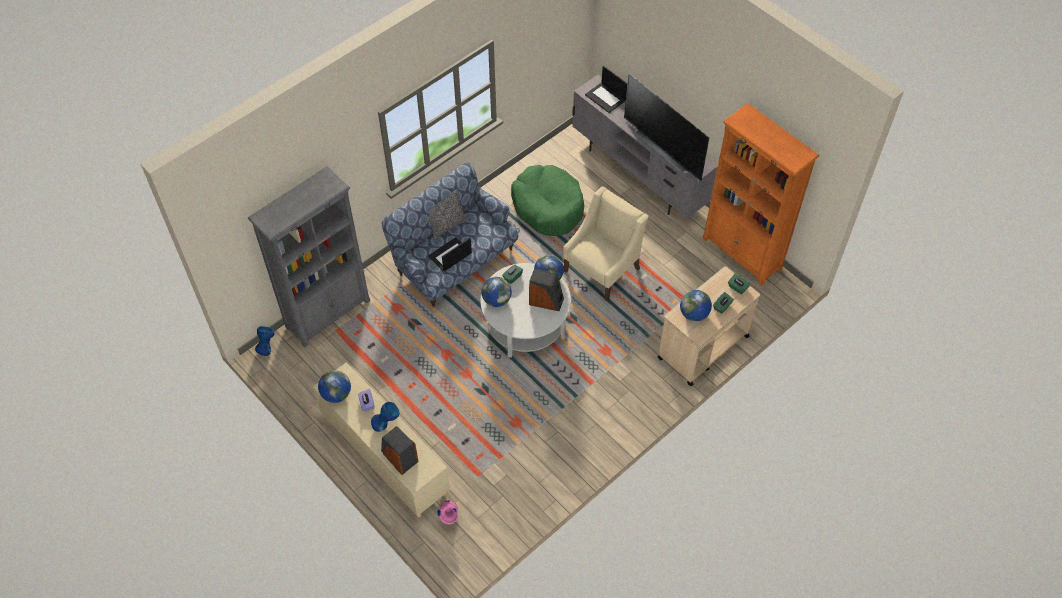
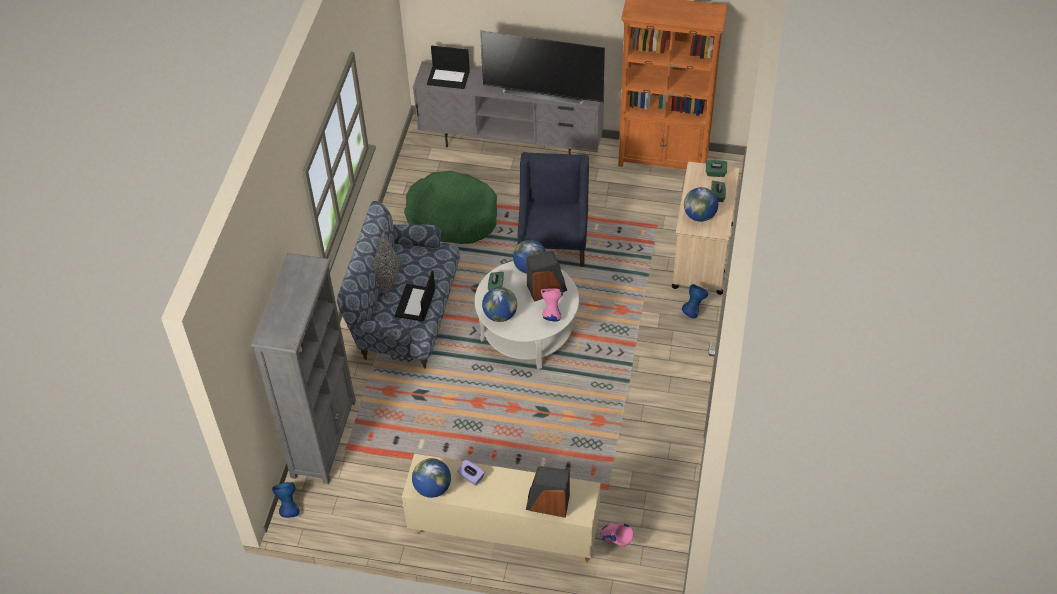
camera: 35 degrees left, 5 degrees down
(386, 424) = (507, 482): blue vase -> blue vase (693, 310)
(532, 321) = (551, 313): none -> pink vase
(602, 269) = (554, 242): beige armchair -> blue armchair

